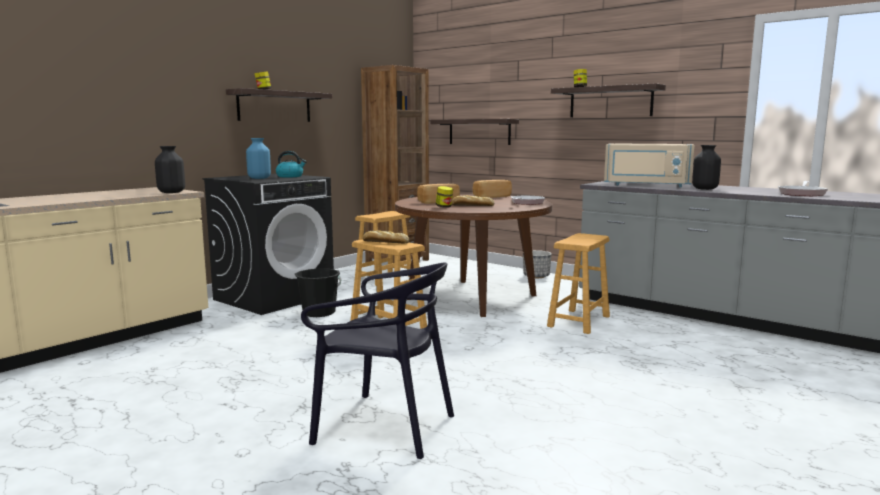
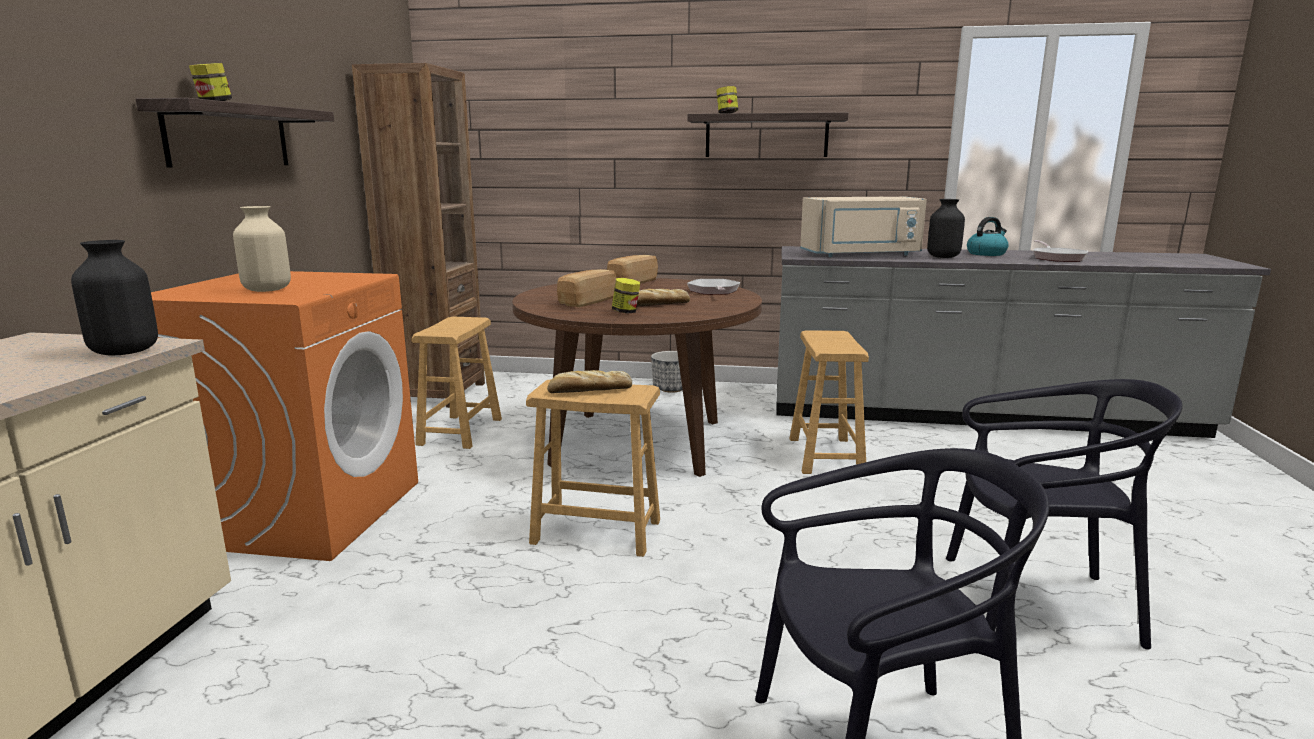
camera: 30 degrees left, 5 degrees up
(259, 178) = (268, 290): blue vase -> beige vase
(274, 297) = (307, 511): black washing machine -> orange washing machine
(290, 176) = (316, 278): kettle -> kettle (986, 254)
(319, 313) = (438, 528): black bucket -> none
(479, 132) = (551, 178): shelf -> none
(584, 405) = (1036, 604): none -> black chair

